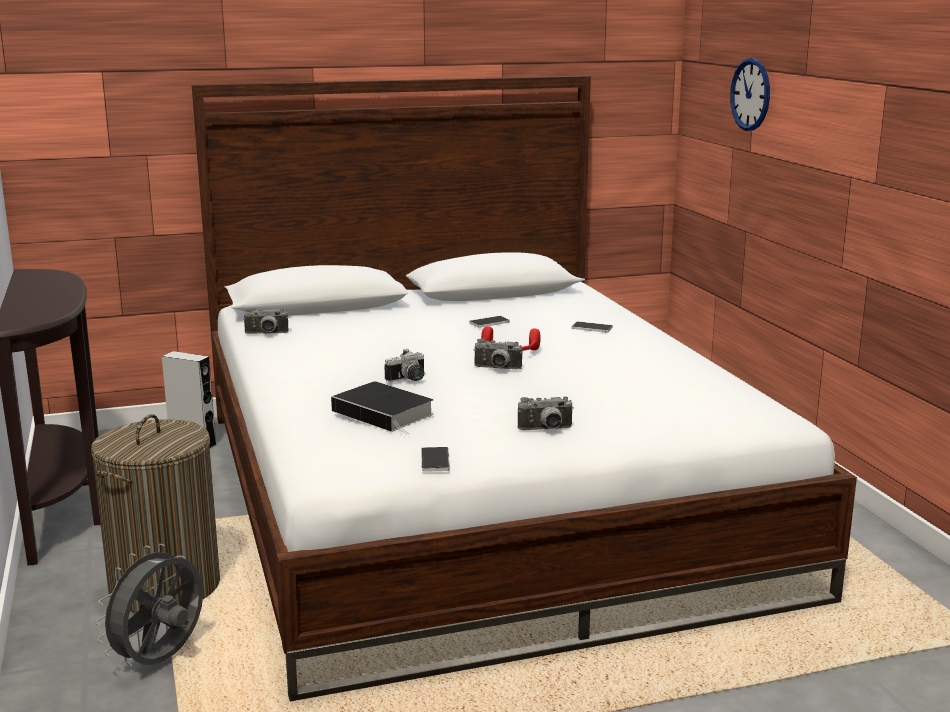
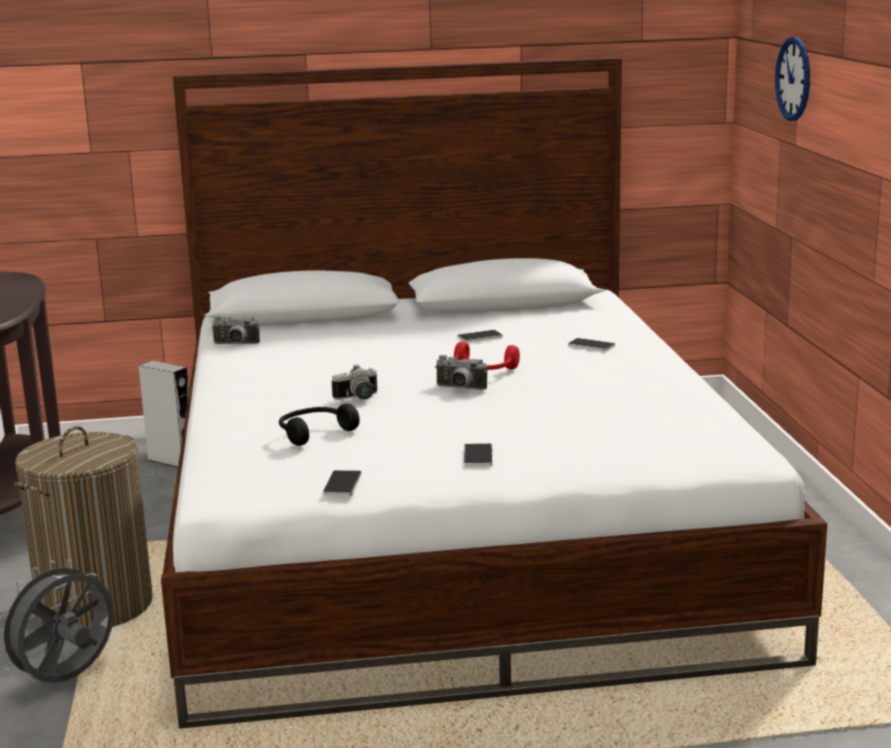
camera: 10 degrees right, 0 degrees up
(385, 413) = (314, 433): book -> black headphones
(546, 430) = (478, 457): camera -> phone

